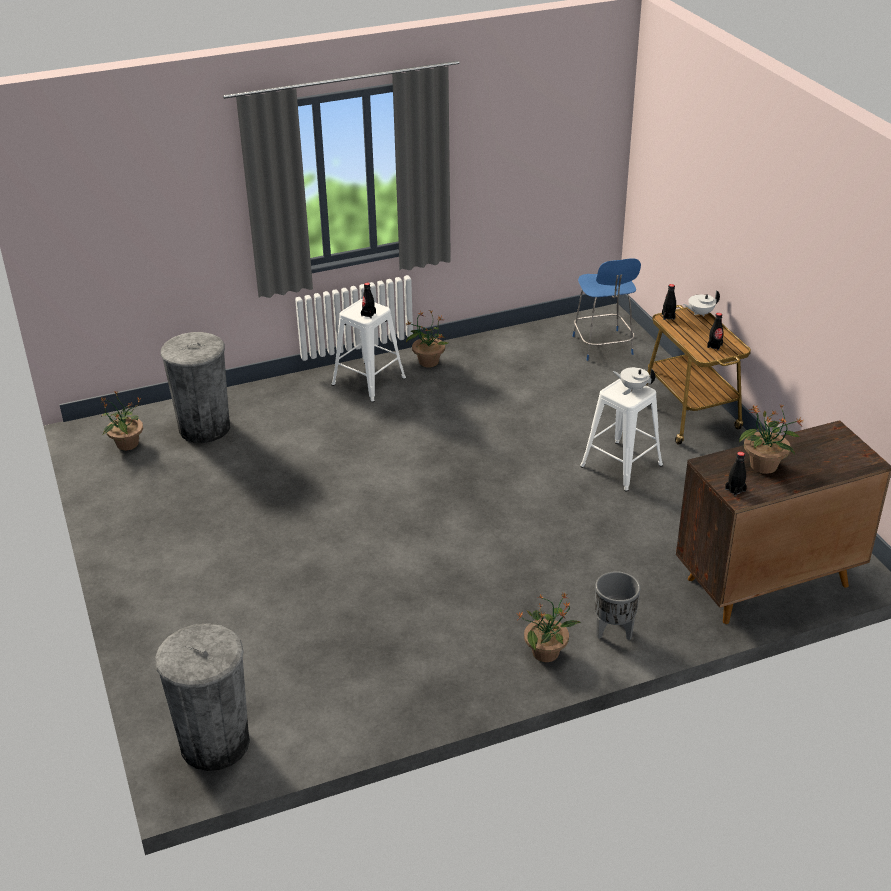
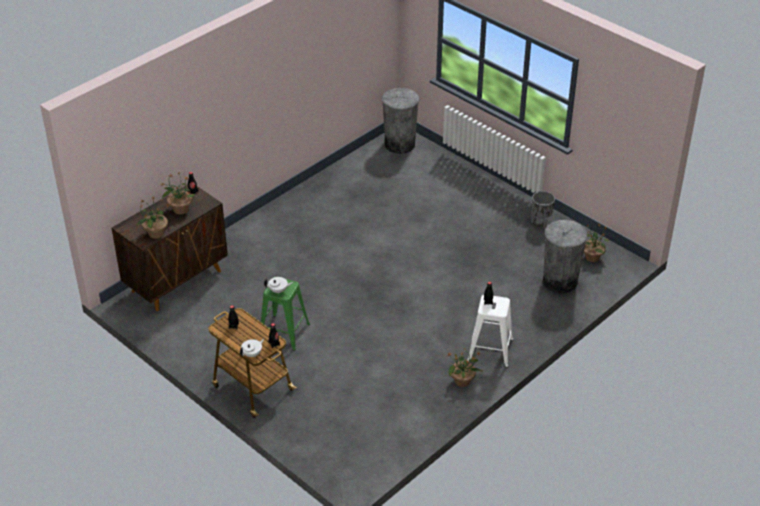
camera: 155 degrees right, 5 degrees up
(546, 652) = (278, 215): potted plant -> potted plant (155, 233)
(603, 346) = (341, 440): blue stool -> none
(613, 631) = (250, 233): grey planter -> grey planter (541, 222)
(621, 465) = (284, 332): white stool -> green stool

